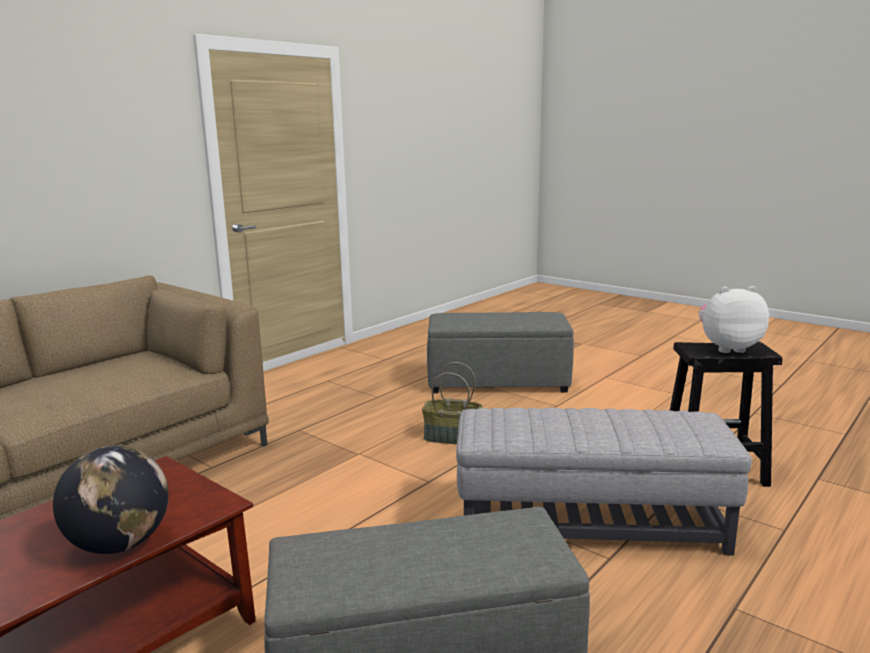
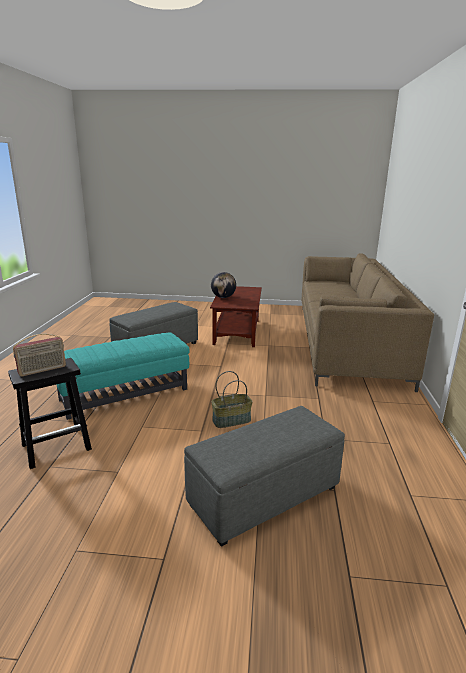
camera: 145 degrees right, 5 degrees up
(590, 526) = (124, 394): grey ottoman -> turquoise ottoman
(727, 348) = (42, 370): plush toy -> radio

